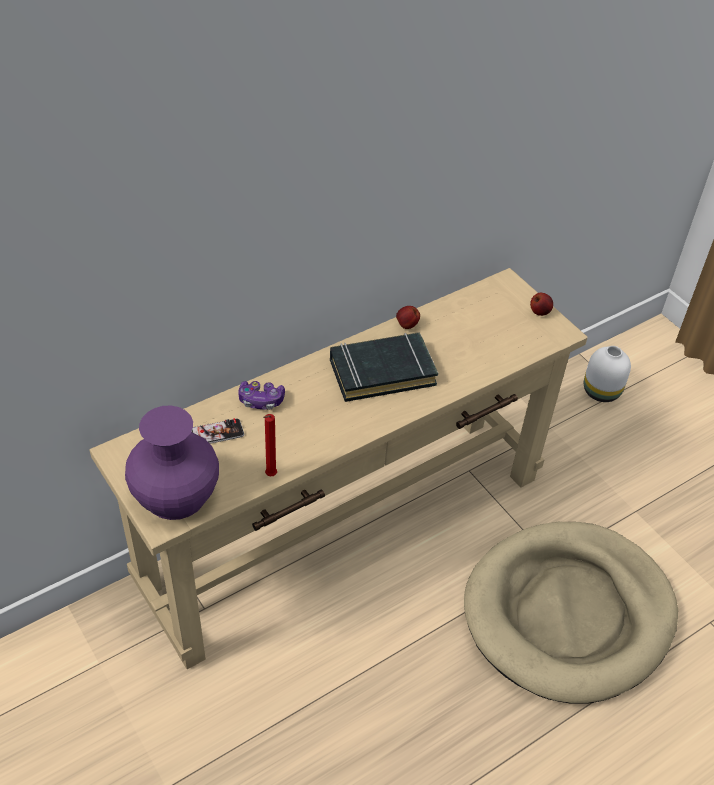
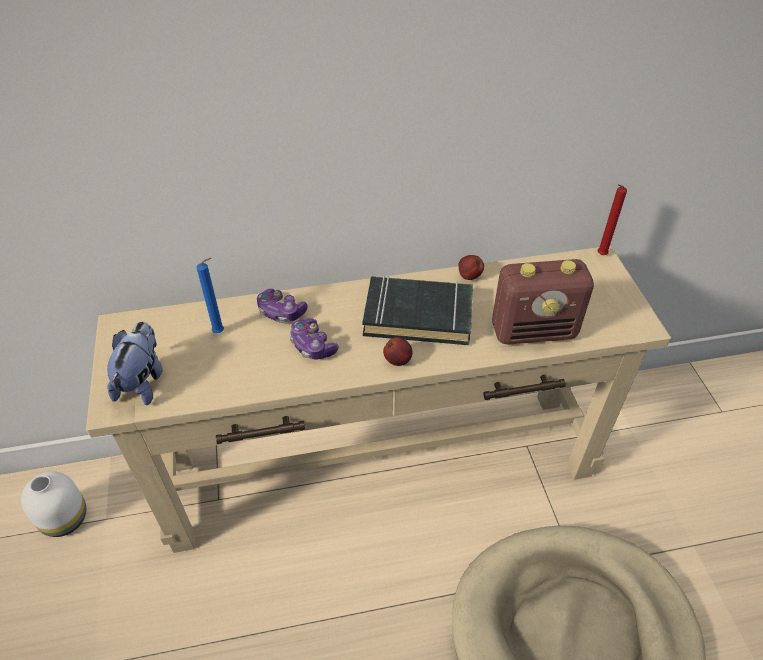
camera: 25 degrees right, 0 degrees up
(175, 494) = (143, 381): purple vase -> plush toy
(217, 433) = (220, 332): phone -> blue candle
(269, 476) = (243, 390): red candle -> red candle (600, 255)
(306, 422) = (312, 346): none -> game controller
(482, 359) = (534, 331): none -> radio
(539, 312) = (624, 297): apple -> apple (398, 360)
(600, 391) = (698, 405): white vase -> white vase (64, 518)

